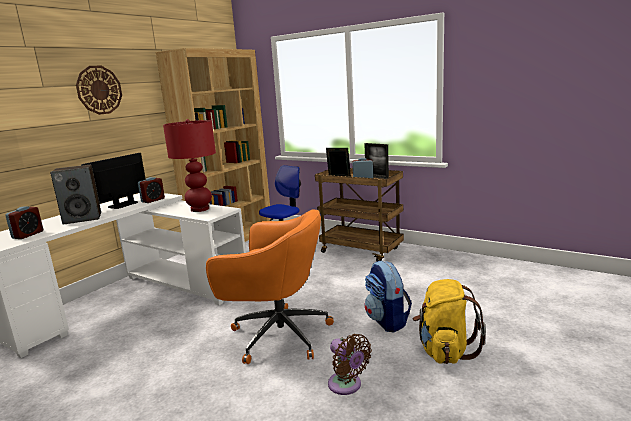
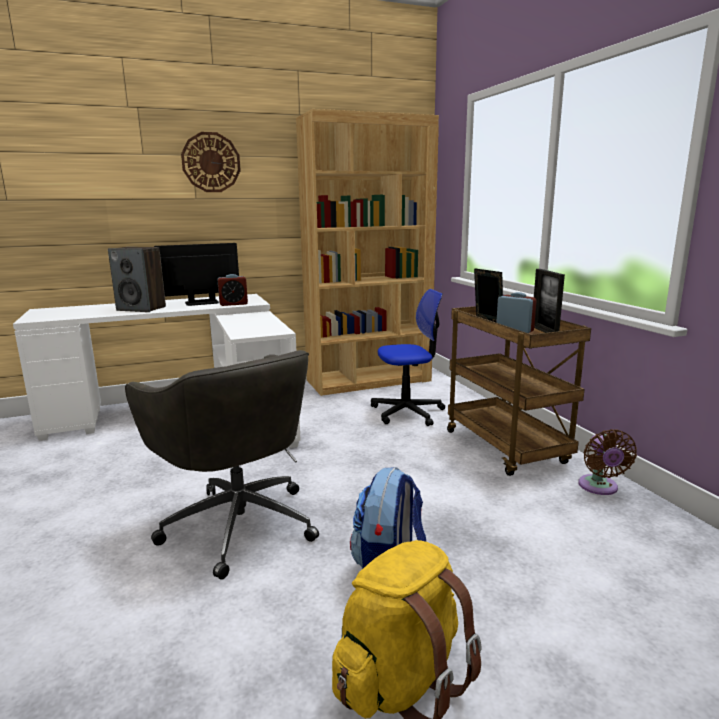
camera: 35 degrees right, 0 degrees up
(28, 235) = (74, 314): alarm clock -> none
(200, 209) = (258, 324): red table lamp -> none
(277, 334) = (238, 523): orange office chair -> grey office chair
(347, 386) = (197, 646): brown fan -> brown fan (599, 488)

